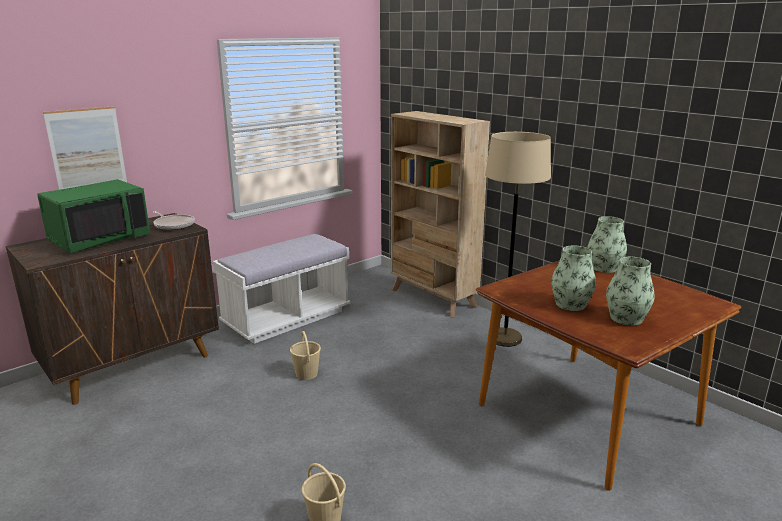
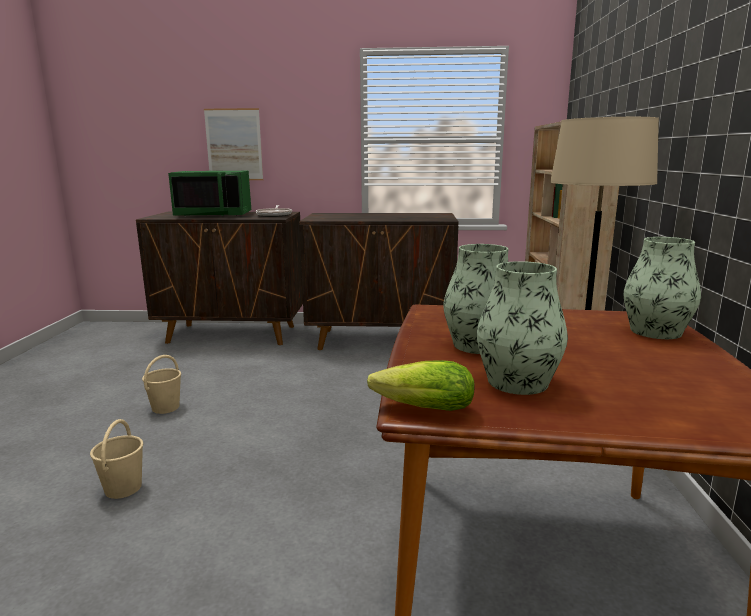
camera: 45 degrees right, 5 degrees down
(287, 318) = (381, 340): white bench -> brown cabinet
(306, 374) = (319, 382): beige bucket -> beige bucket (166, 407)
(631, 347) = (419, 408): none -> lettuce

